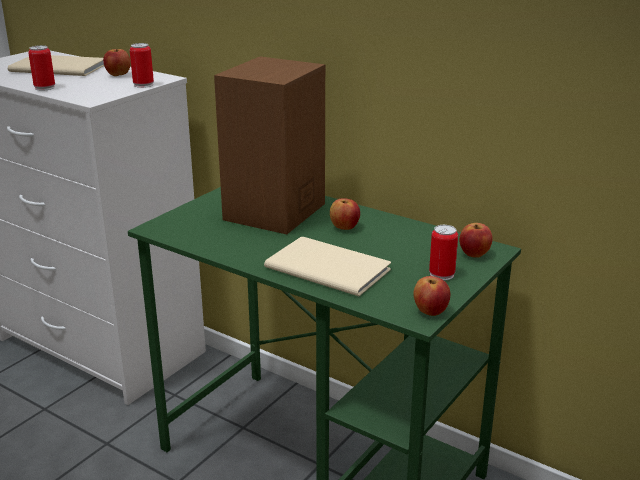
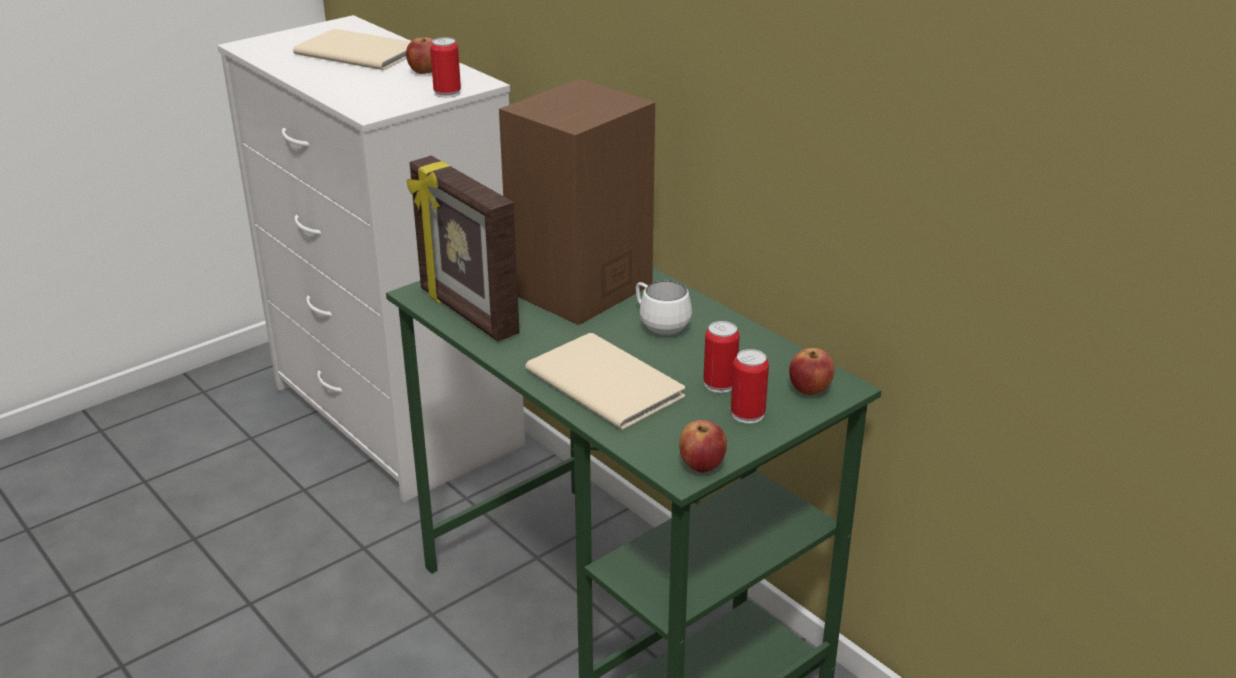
camera: 15 degrees right, 5 degrees up
(44, 87) = (324, 86): can -> can (719, 384)
(198, 236) = (466, 312): none -> picture frame
(344, 227) = (659, 324): apple -> white mug

